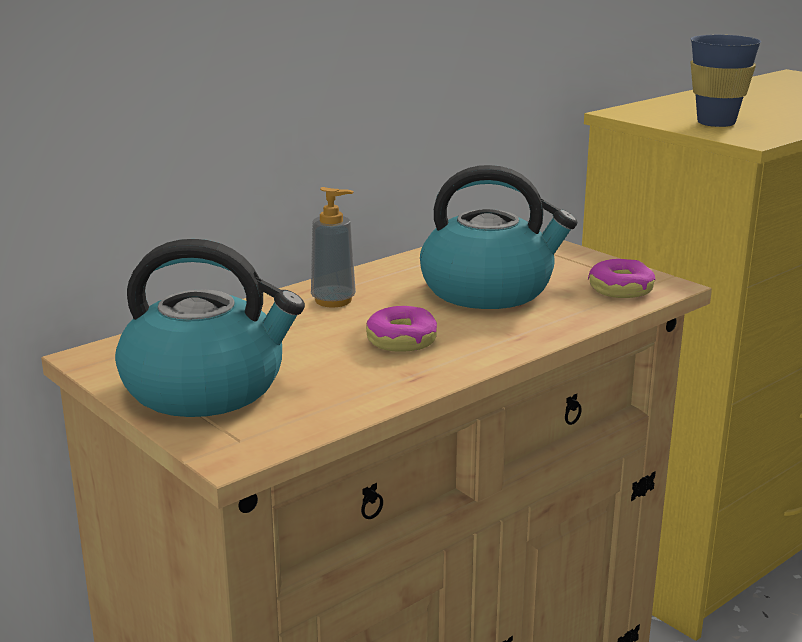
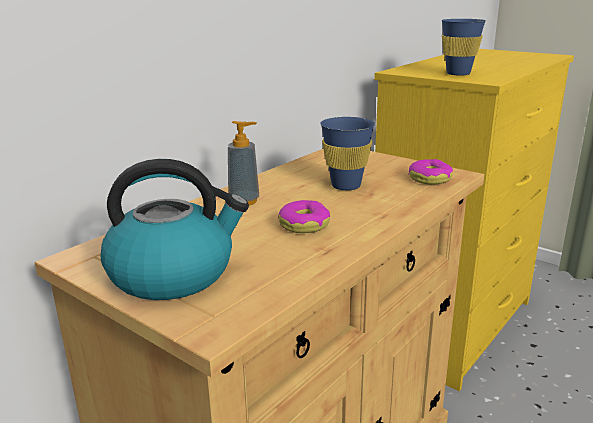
camera: 10 degrees left, 0 degrees up
(489, 289) = (346, 186): kettle -> blue cup

